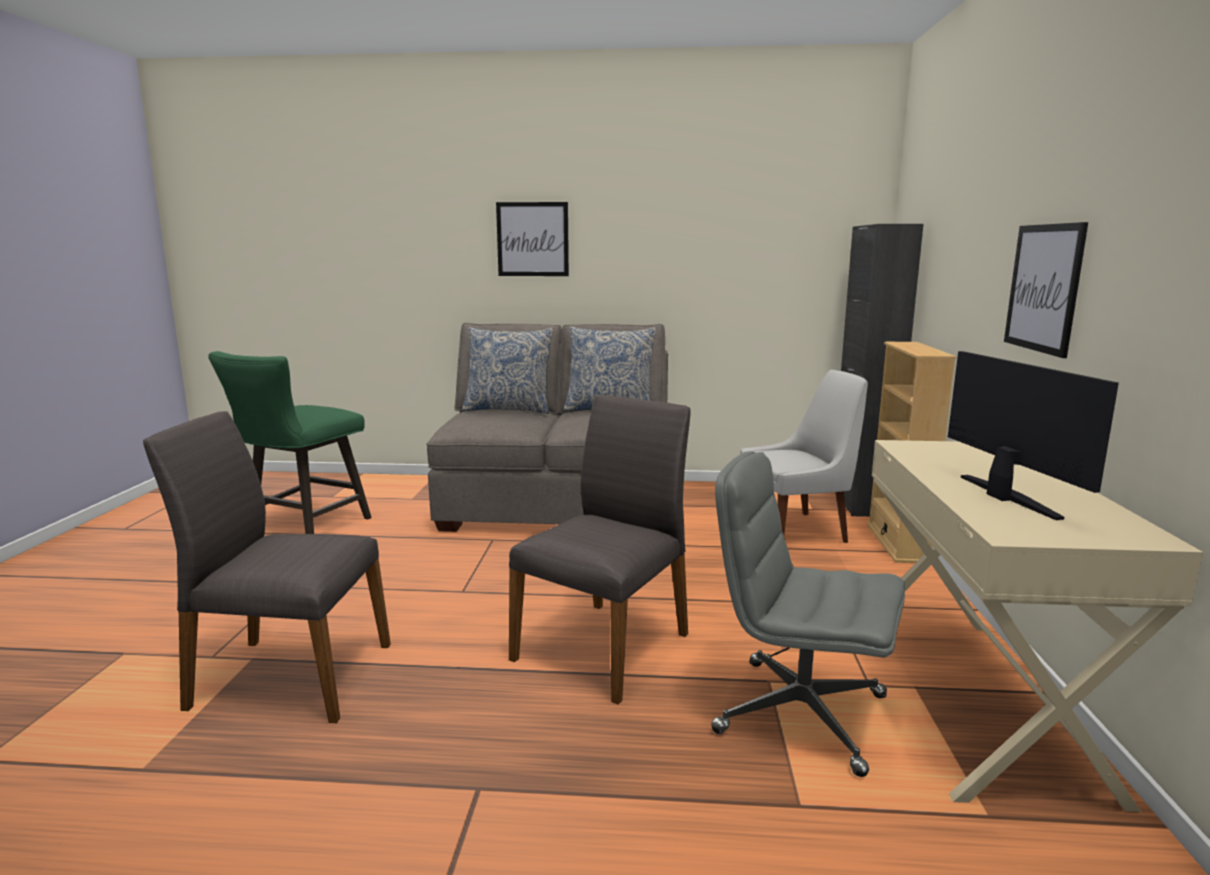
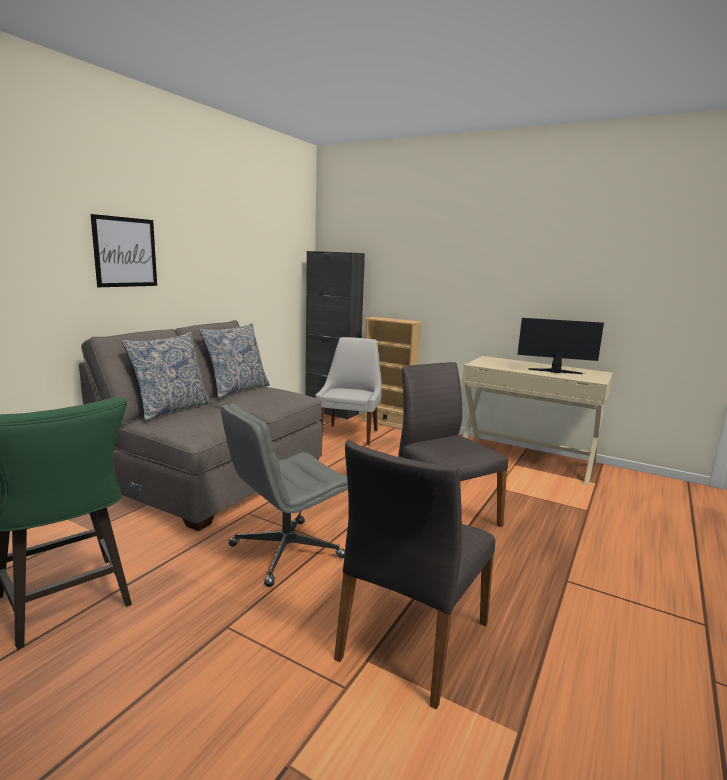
camera: 65 degrees left, 0 degrees up
(798, 713) = (526, 490): grey office chair -> grey office chair (285, 552)
(1043, 288) = (493, 288): picture -> none

